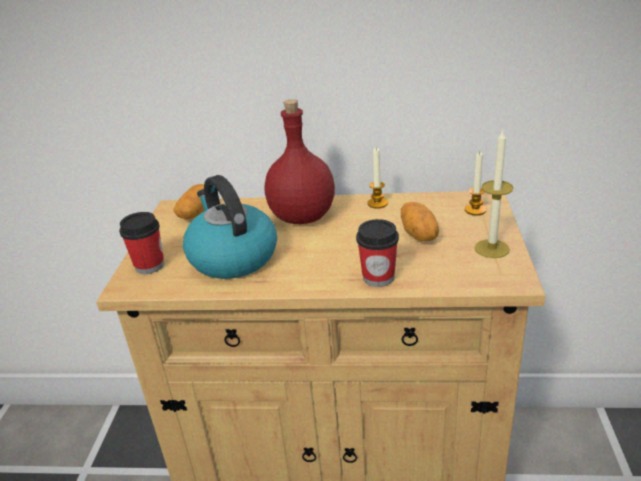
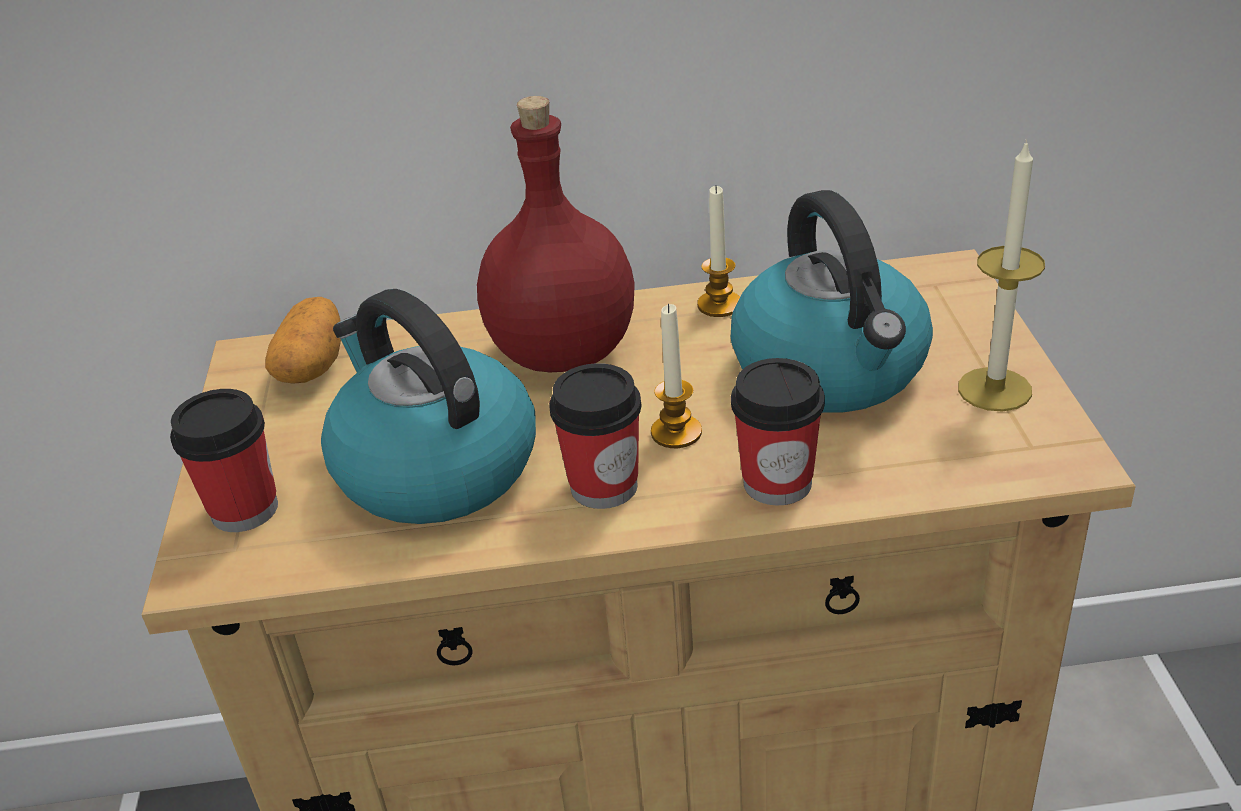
camera: 10 degrees left, 5 degrees up
(301, 271) = (604, 486): none -> cup
(419, 234) = (832, 370): potato -> kettle
(475, 210) = (932, 302): candle -> candle (676, 432)

